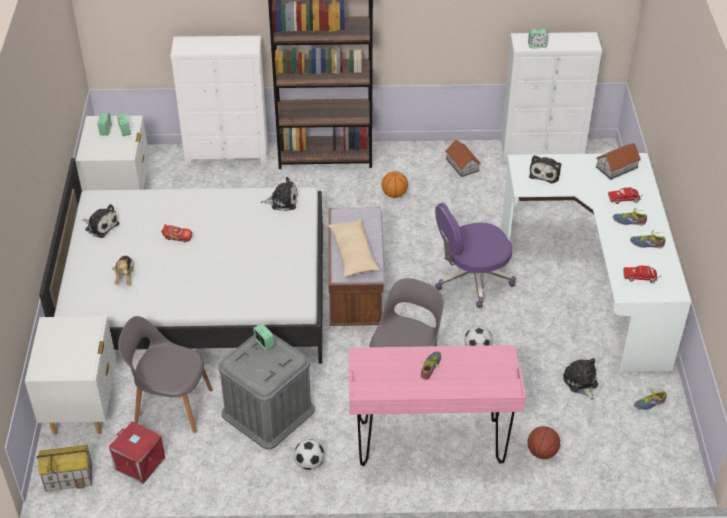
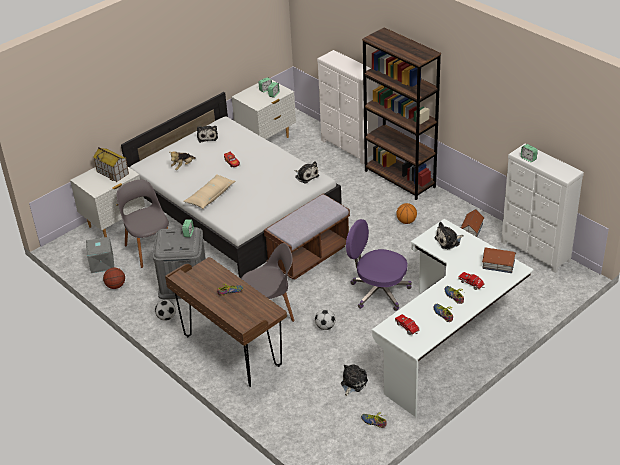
camera: 50 degrees right, 5 degrees down
(69, 477) = (69, 249): toy house -> toy house (113, 173)
(139, 464) = (101, 264): red storage box -> grey storage box
(353, 253) = (296, 221): beige pillow -> beige pillow (210, 196)
(430, 443) = (232, 351): pink desk -> brown desk
(542, 452) = (277, 398): basketball -> basketball (116, 286)

